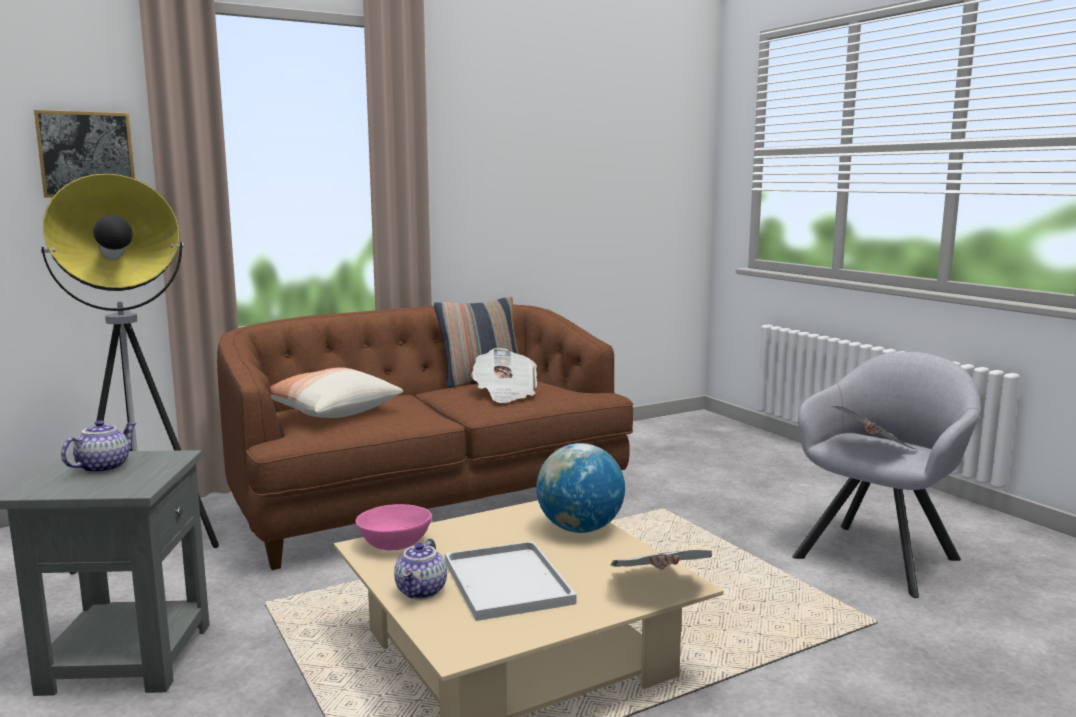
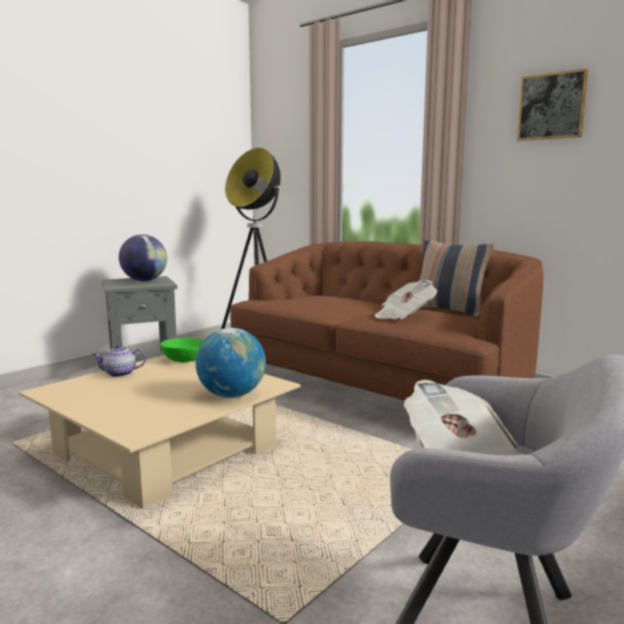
camera: 70 degrees right, 0 degrees up
(86, 154) = (294, 141): picture -> picture (551, 106)
(103, 467) = (144, 280): teapot -> globe
(331, 411) = (310, 297): pillow -> none
(394, 543) = (185, 359): pink bowl -> green bowl
(504, 581) = (136, 388): white tray -> none
(659, 586) = (134, 427): newspaper -> none

